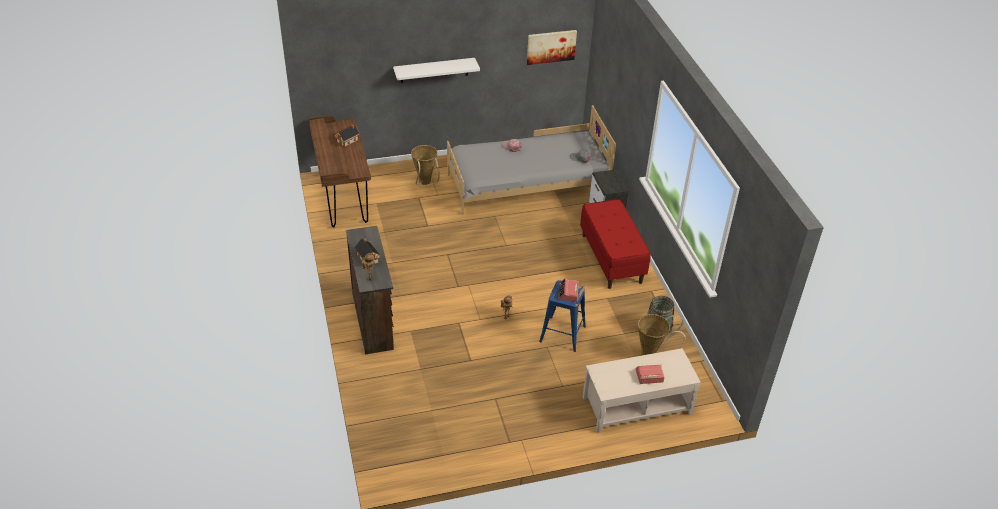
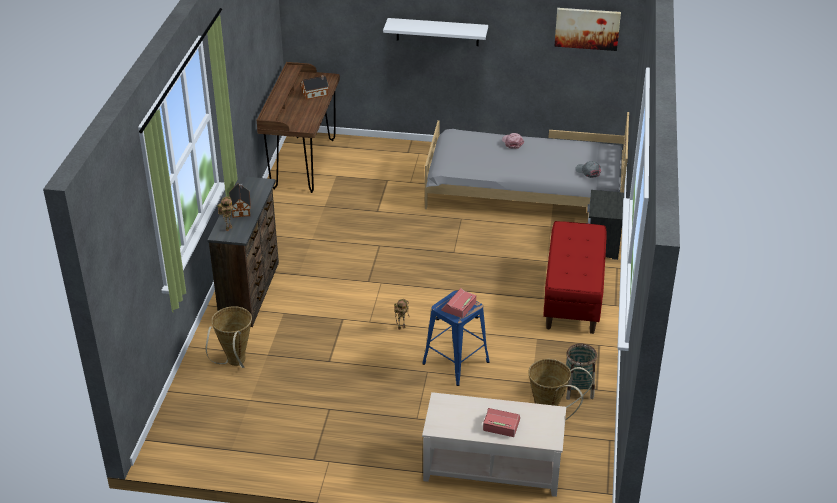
camera: 25 degrees right, 5 degrees down
(425, 183) = (404, 167): basket -> basket (234, 363)

